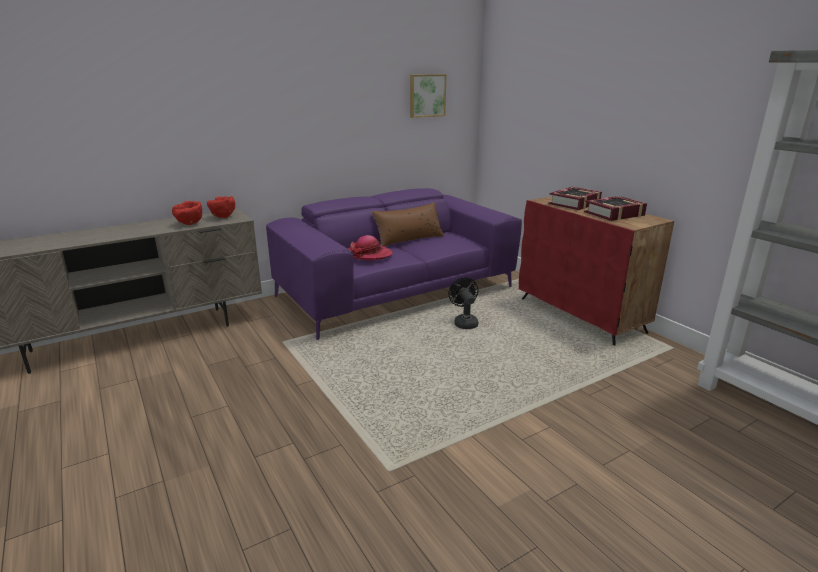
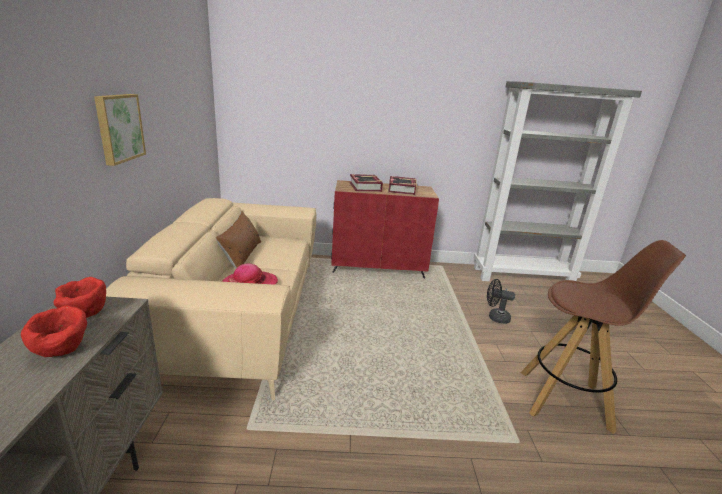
camera: 60 degrees left, 0 degrees up
(396, 292) = (241, 313): purple sofa -> beige sofa
(426, 95) = (189, 99): picture -> picture (118, 128)
(464, 322) = (337, 309): black fan -> black fan (495, 317)
(504, 500) = (565, 400): none -> brown stool

